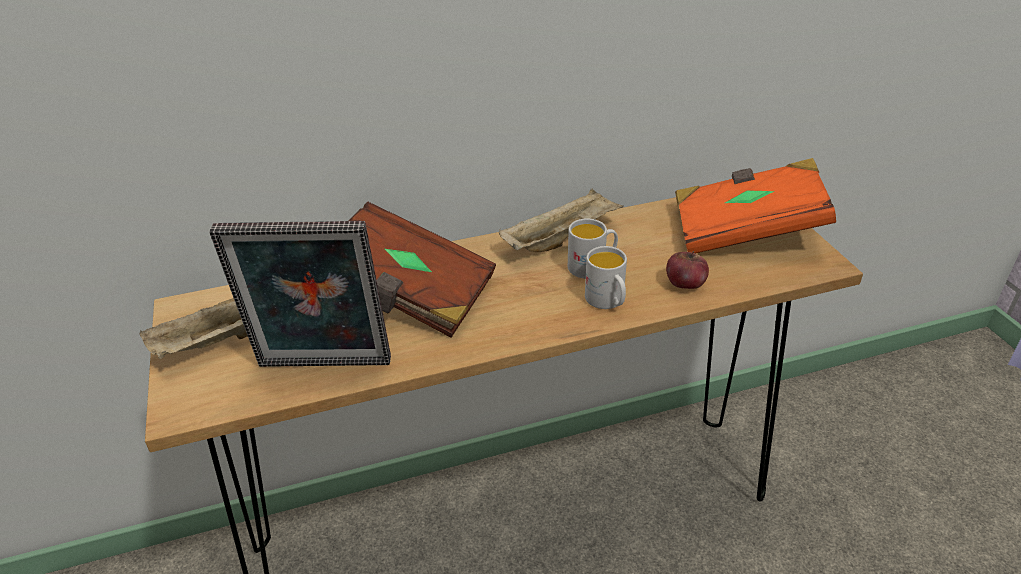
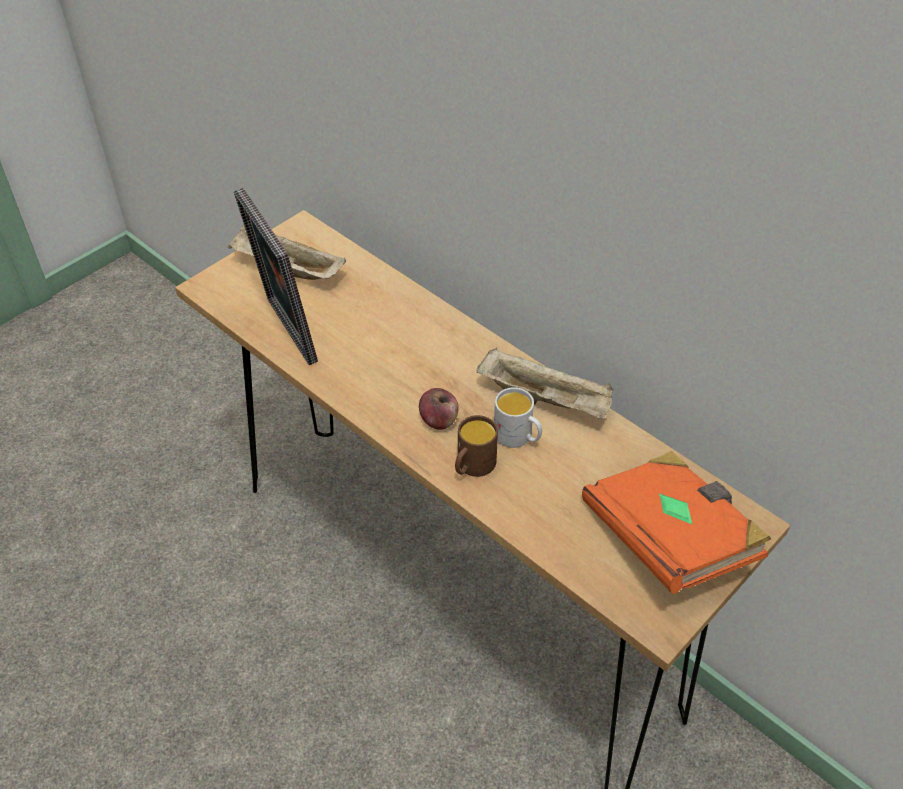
camera: 60 degrees right, 10 degrees up
(410, 294) = (397, 337): brown book -> none
(607, 302) = (472, 467): white mug -> brown mug
(685, 284) = (538, 515): apple -> apple (439, 420)

